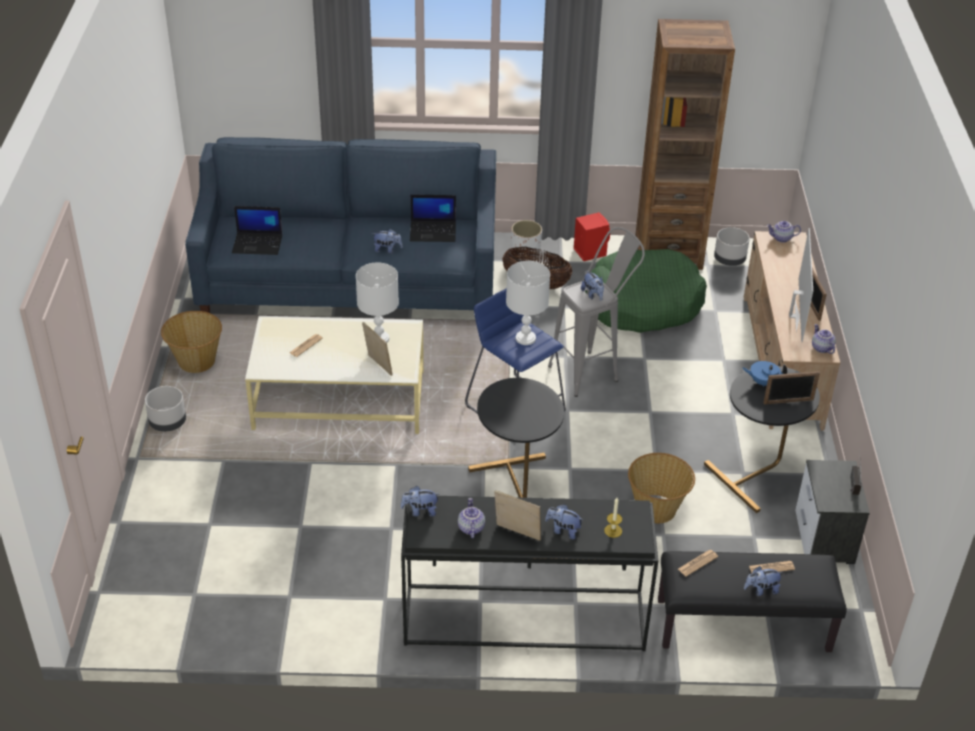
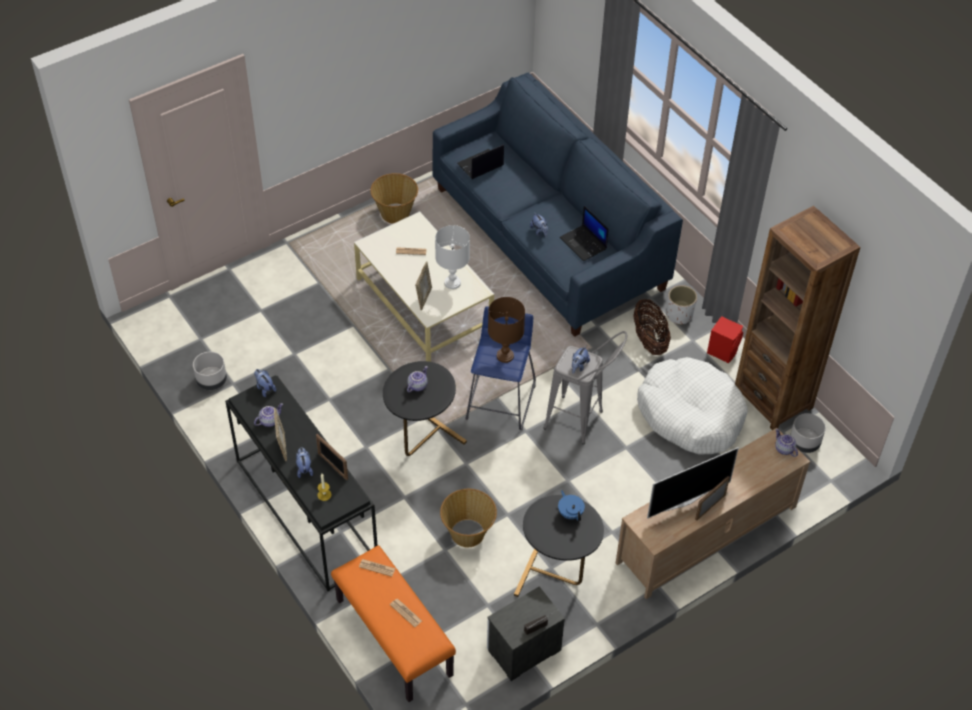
camera: 55 degrees right, 10 degrees up
(168, 423) = (328, 236): grey planter -> grey planter (211, 381)
(258, 244) = (480, 165): laptop -> laptop turned 90 degrees clockwise
(525, 339) = (504, 356): white table lamp -> brown table lamp
(642, 304) = (690, 414): green dog bed -> white dog bed
(742, 626) = (393, 637): black bench -> orange bench
(761, 590) = (379, 616): plush toy -> none
(788, 401) = (561, 538): picture frame -> picture frame (332, 466)
(821, 348) = (660, 535): teapot -> teapot (417, 385)

